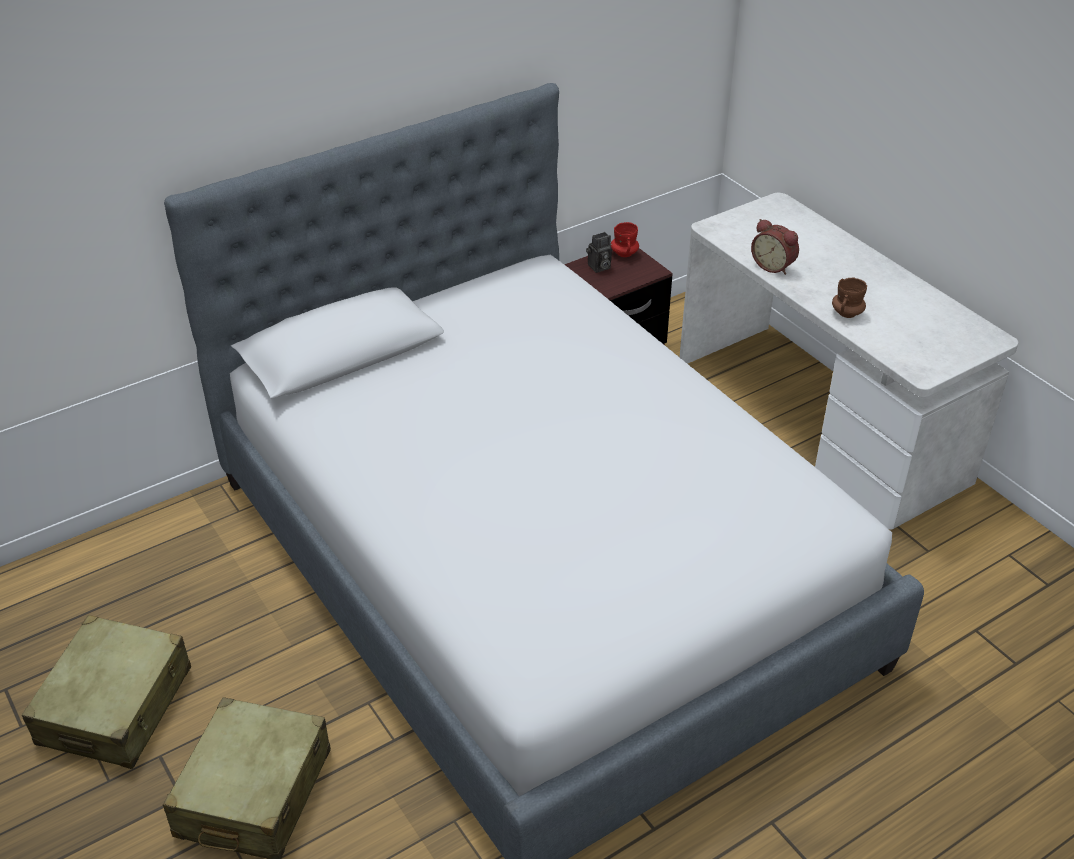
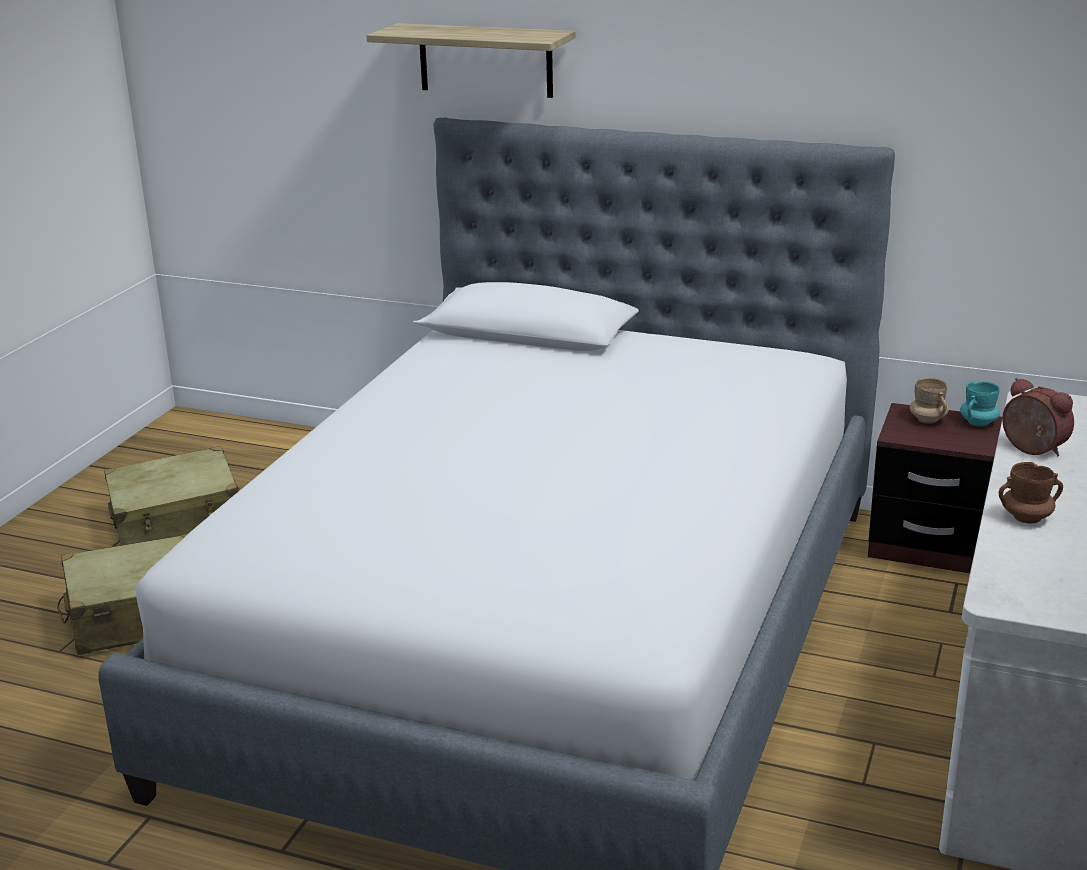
camera: 55 degrees right, 15 degrees down
(193, 125) = (485, 60): none -> shelf
(598, 267) = (928, 420): camera -> beige mug
(624, 253) = (978, 422): red mug -> turquoise mug
(774, 266) = (1031, 450): alarm clock -> alarm clock turned 135 degrees clockwise

